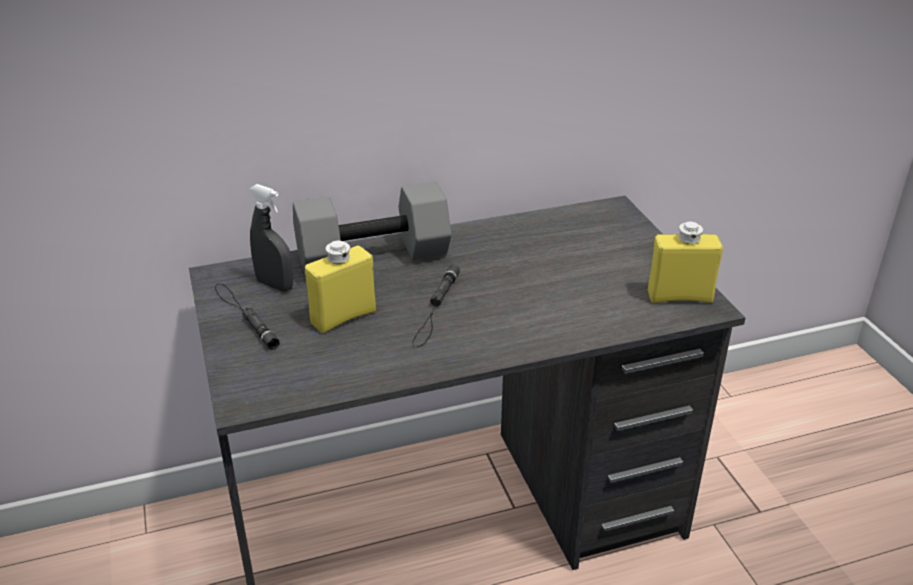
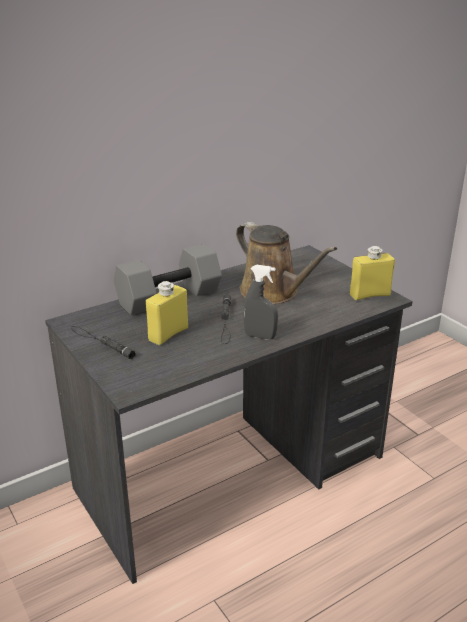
camera: 15 degrees left, 5 degrees down
(275, 285) = (112, 322): grey spray bottle -> grey spray bottle (260, 336)
(529, 270) = (273, 293): none -> brown watering can

